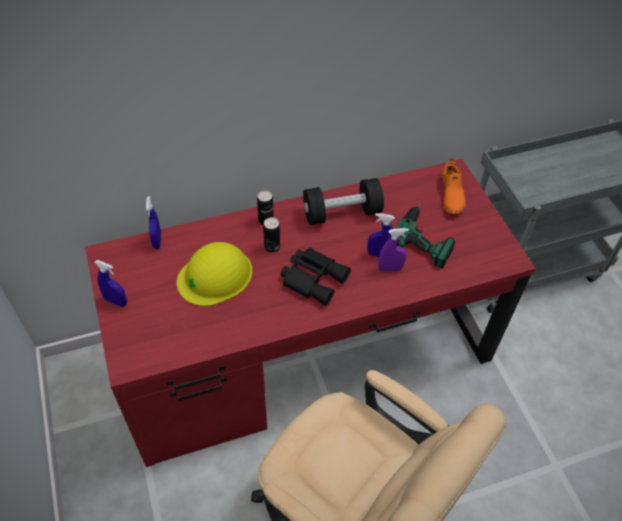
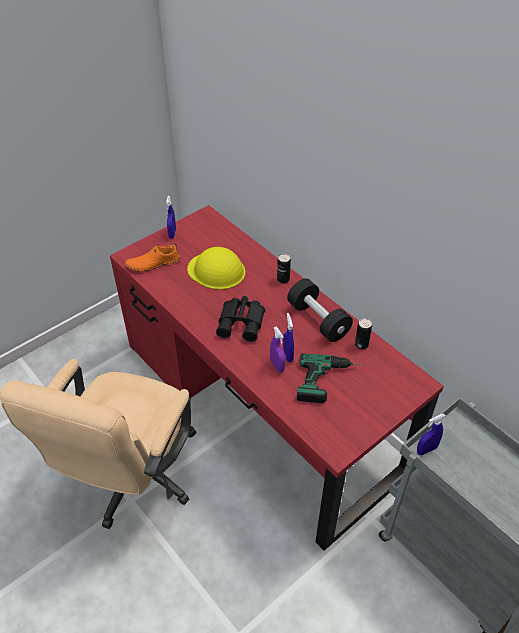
camera: 70 degrees right, 5 degrees down
(157, 241) = (231, 233): blue spray bottle -> blue spray bottle (426, 450)
(272, 247) = (259, 291): can -> can (361, 344)
(451, 194) = (389, 387): orange shoe -> orange shoe (153, 263)

